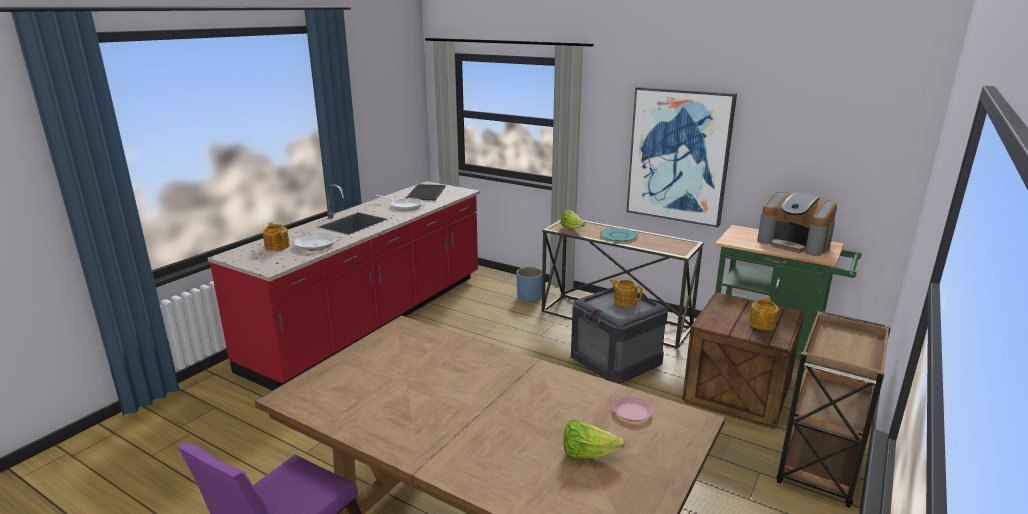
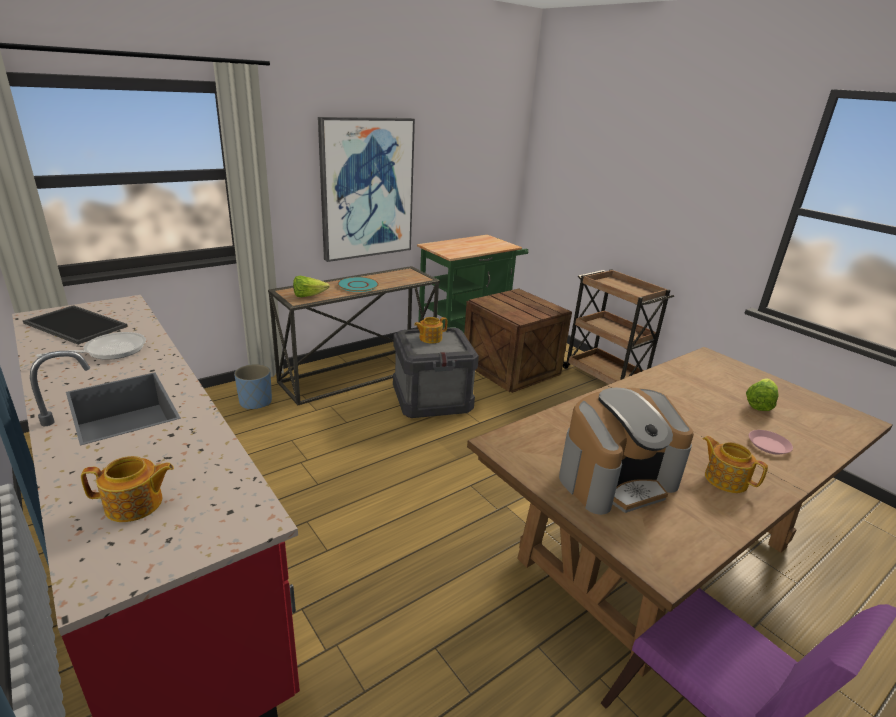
camera: 70 degrees left, 5 degrees up
(315, 244) = (182, 457): frying pan -> none
(632, 412) = (699, 372): pink plate -> pink plate (768, 445)
(762, 324) = (531, 304): teapot -> teapot (725, 479)
(794, 243) = (476, 243): coffee machine -> coffee machine (616, 478)

